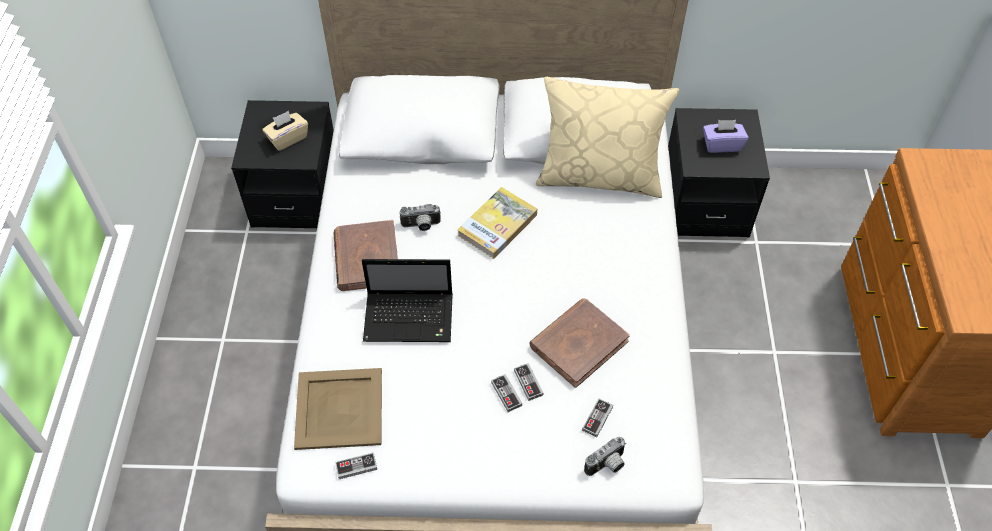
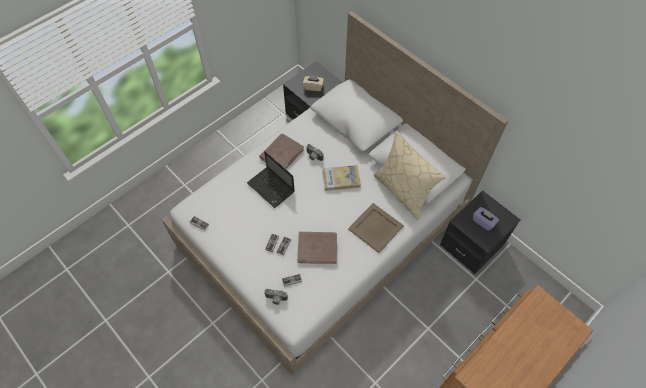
camera: 45 degrees right, 5 degrees up
(338, 409) = (214, 199): beige tray -> beige tray (375, 227)

